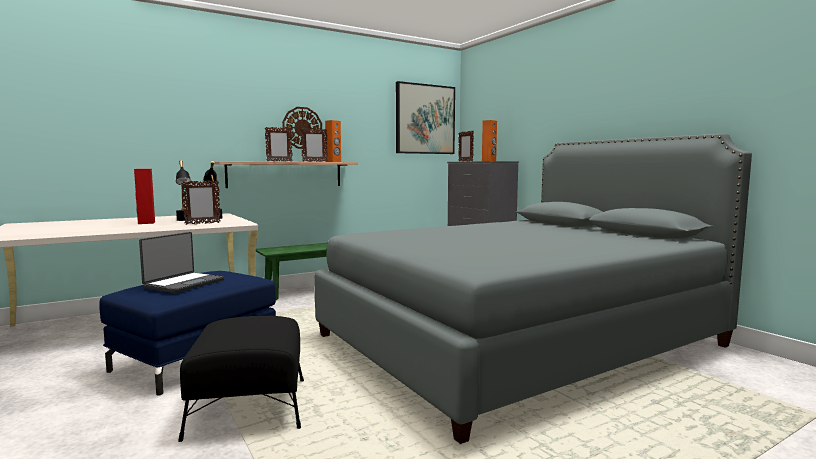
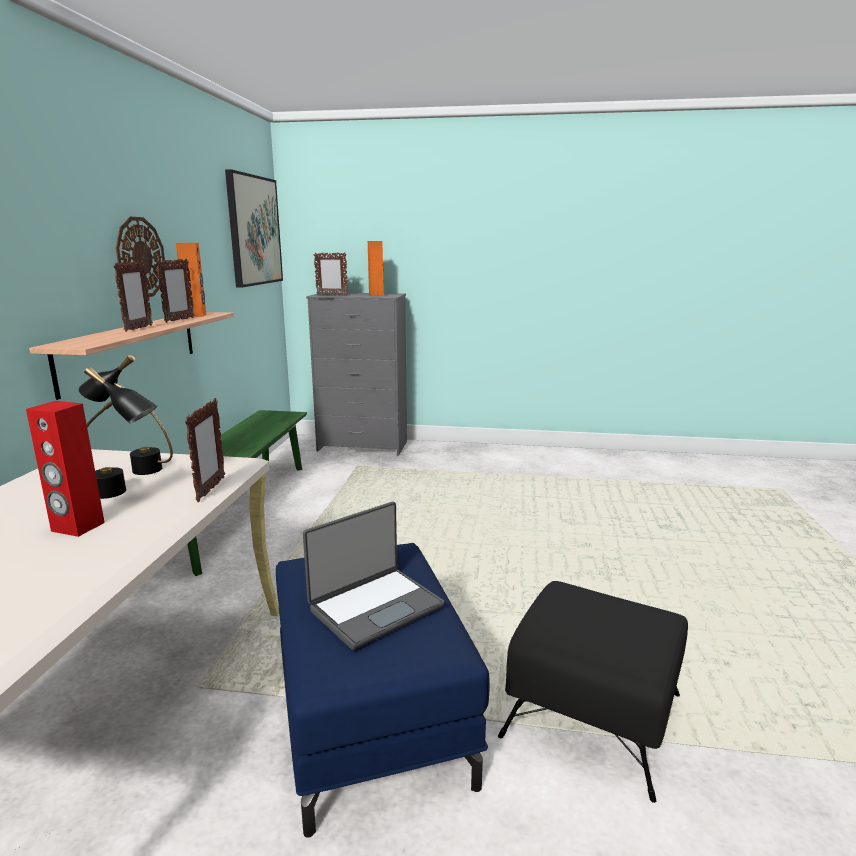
camera: 50 degrees left, 10 degrees up
(183, 284) = (375, 607): laptop -> laptop turned 75 degrees clockwise
(518, 340) = (562, 506): grey bed -> none

